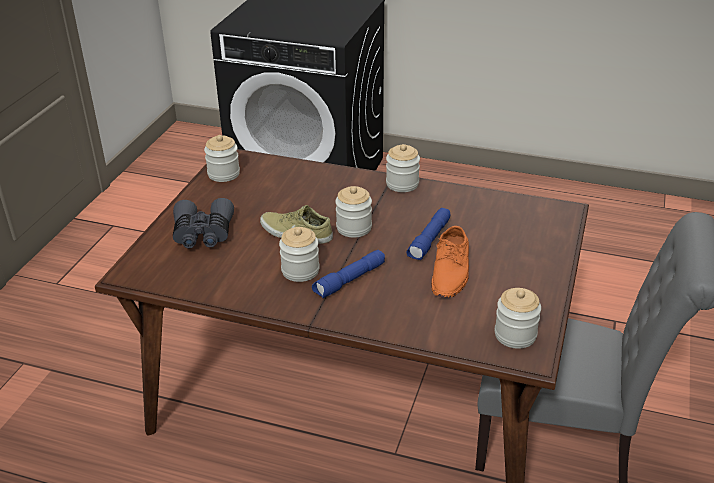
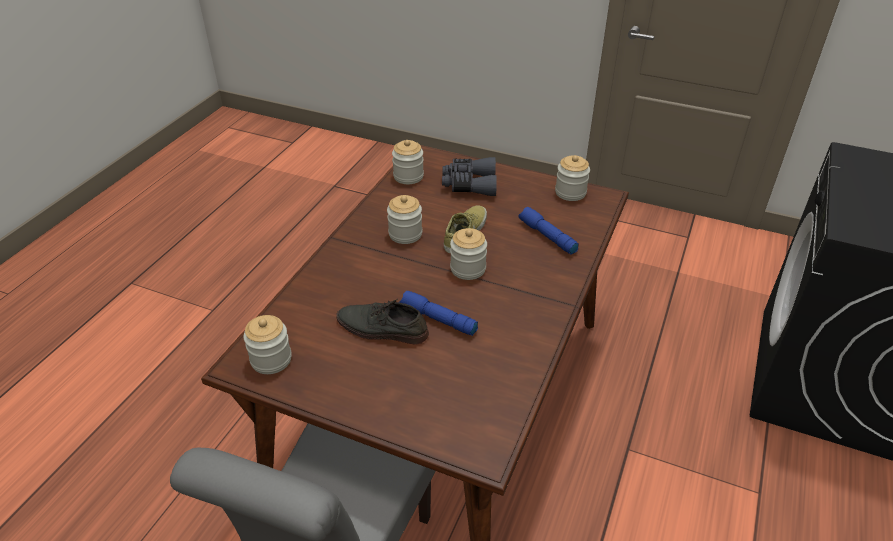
camera: 95 degrees right, 5 degrees up
(350, 281) = (383, 261): blue flashlight -> blue flashlight (546, 236)
(402, 184) = (552, 310): jar -> jar (408, 176)
(451, 271) = (381, 329): orange shoe -> grey shoe

